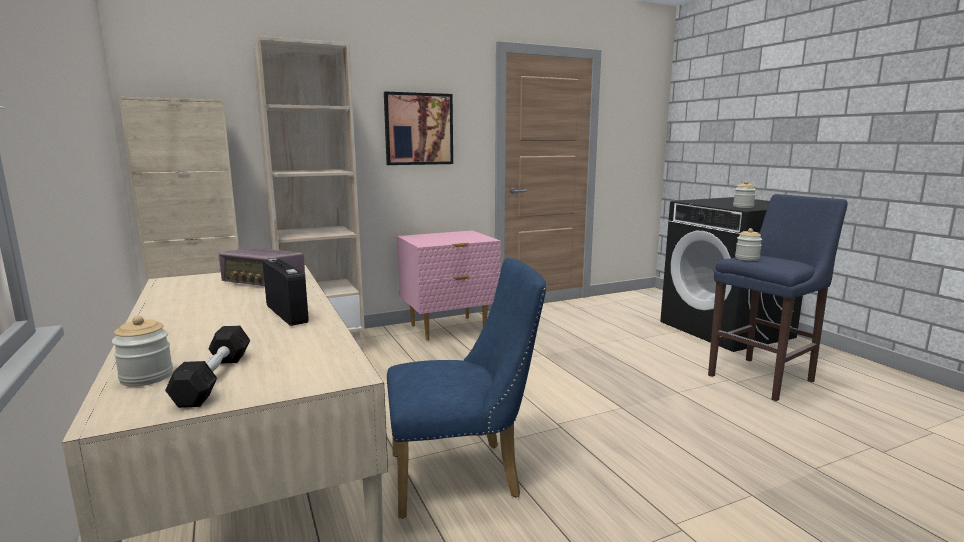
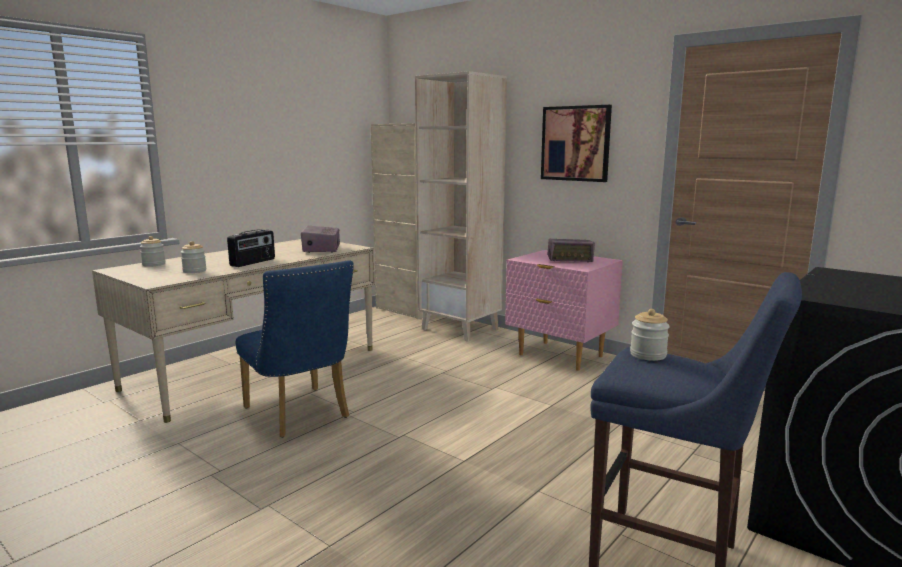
camera: 65 degrees right, 0 degrees up
(214, 378) = (151, 270): black dumbbell -> none
(452, 237) = (570, 260): none -> radio
(743, 207) = (835, 294): jar -> jar (194, 271)

